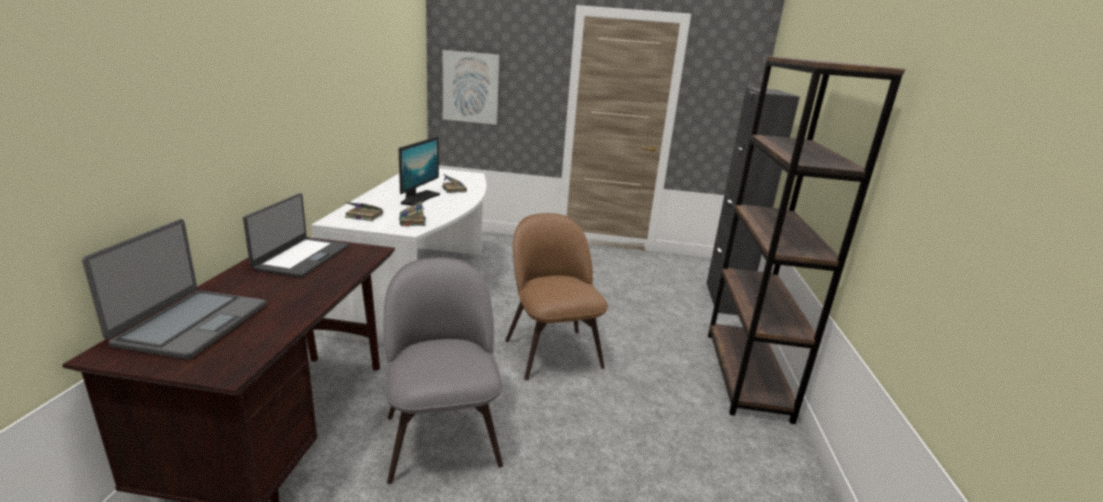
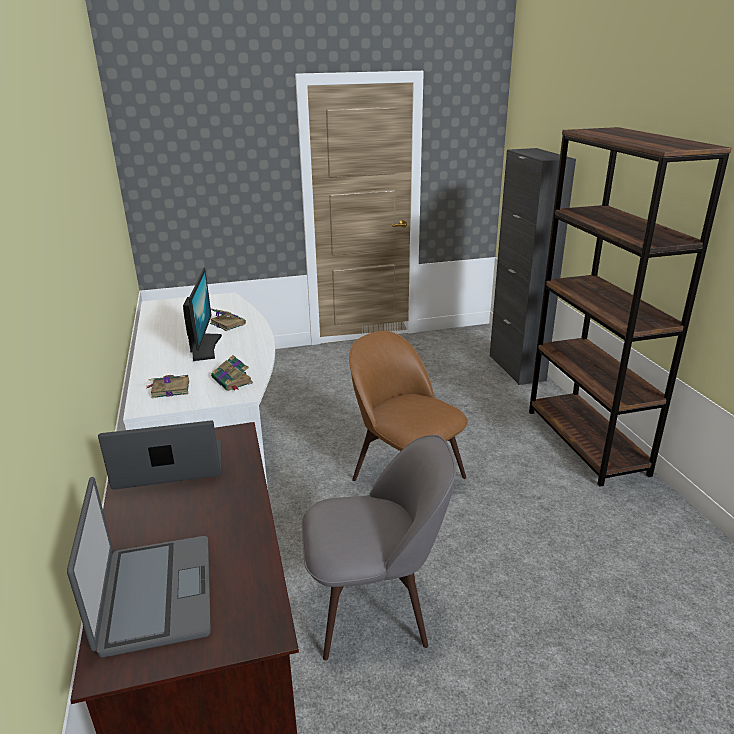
camera: 20 degrees left, 5 degrees up
(301, 257) = (169, 467): laptop -> laptop turned 90 degrees counterclockwise
(442, 436) = (375, 605): grey chair -> grey chair turned 120 degrees clockwise
(470, 87) = (180, 188): picture -> none

